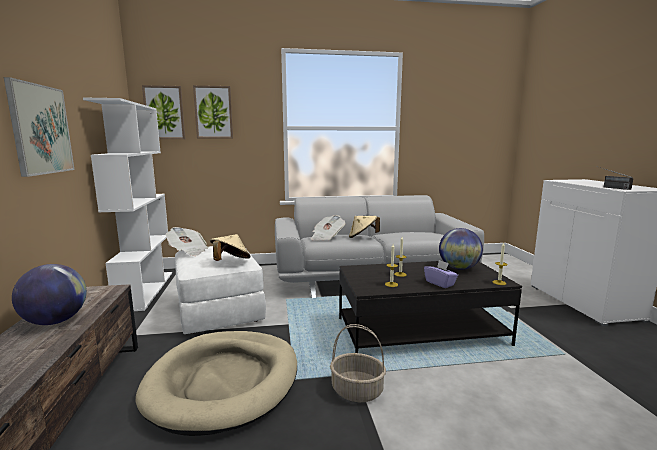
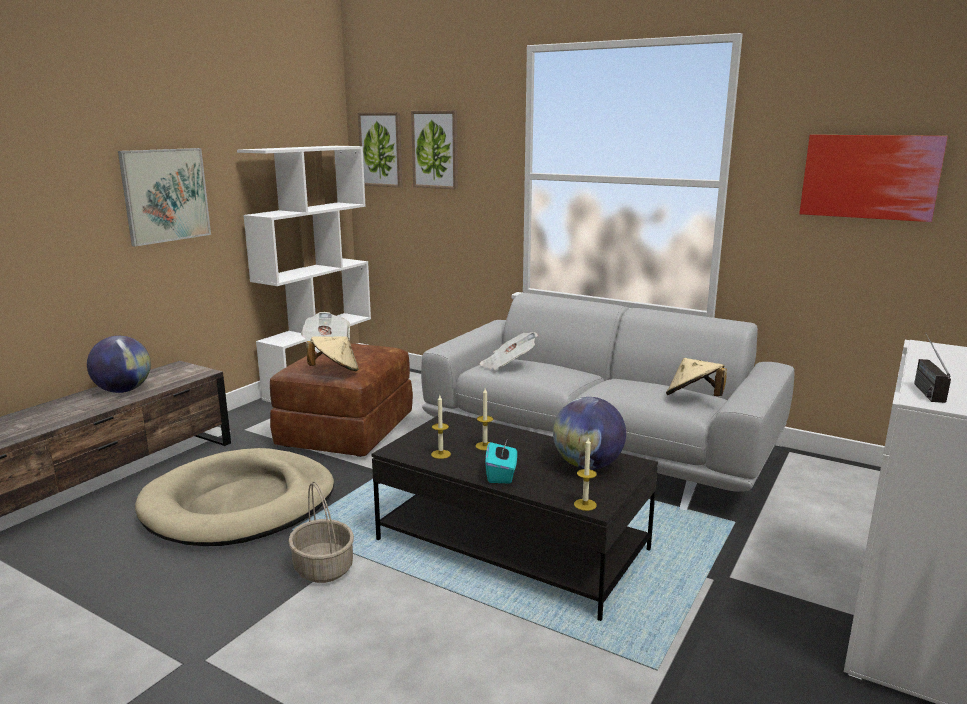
camera: 40 degrees right, 5 degrees up
(220, 311) = (347, 431): white ottoman -> brown ottoman
(363, 237) = (556, 377): beige hat -> beige hat (693, 398)
(440, 283) = (501, 475): purple tissue box -> turquoise tissue box
(459, 122) = (869, 177): none -> picture

